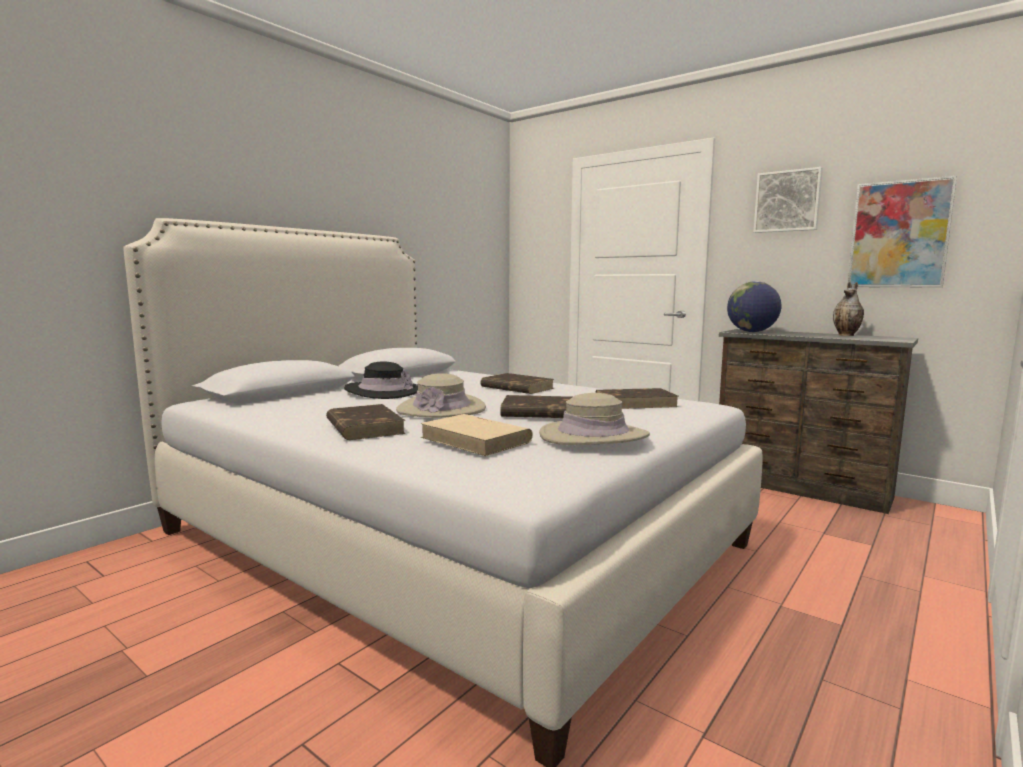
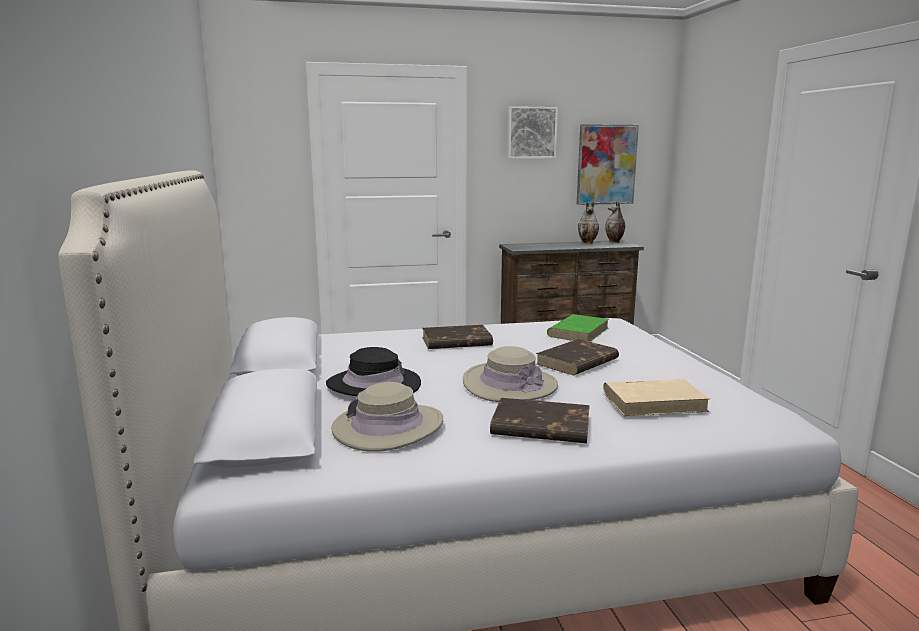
camera: 50 degrees left, 5 degrees up
(593, 436) = (677, 370): beige hat -> beige hat (388, 427)
(636, 403) = (578, 332): brown book -> green book
(752, 332) = (529, 247): globe -> none
(892, 337) = (614, 242): none -> vase

